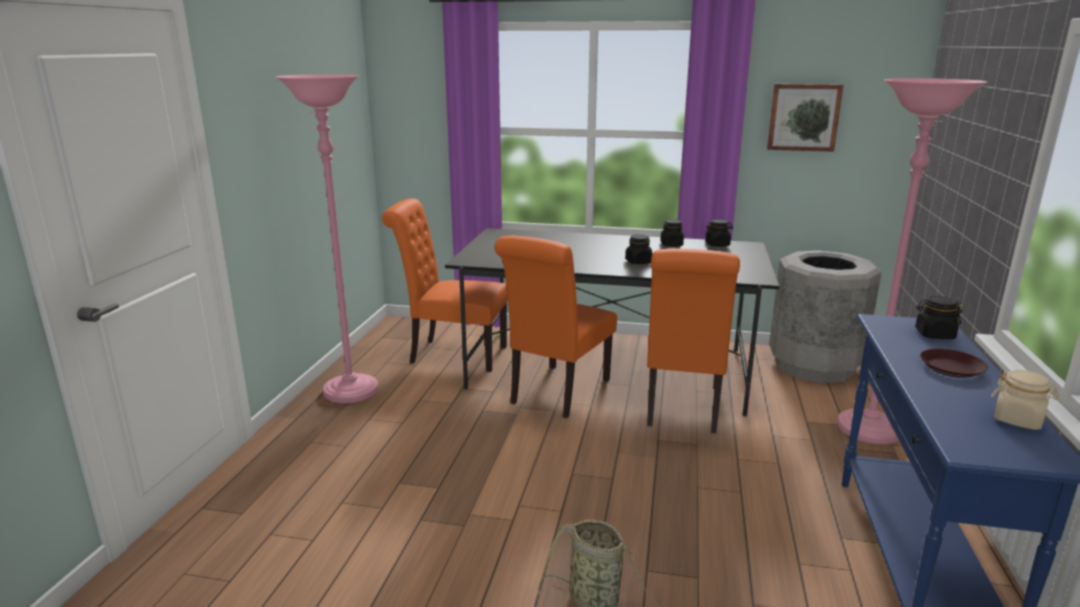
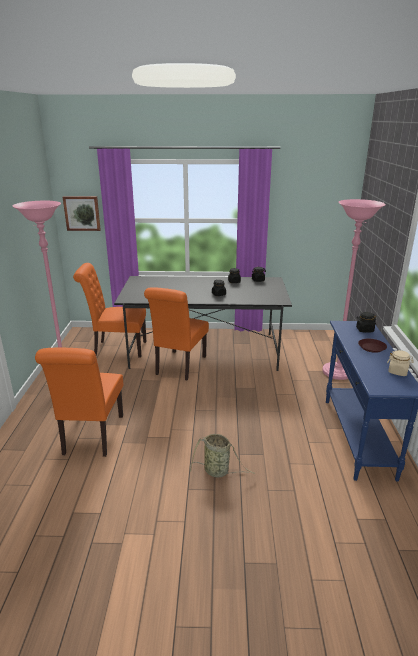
camera: 10 degrees left, 5 degrees up
(682, 409) = (246, 369): orange chair -> orange chair (91, 437)
(803, 117) = (299, 210): picture -> picture (82, 213)
(814, 366) = (309, 340): grey trash can -> none

